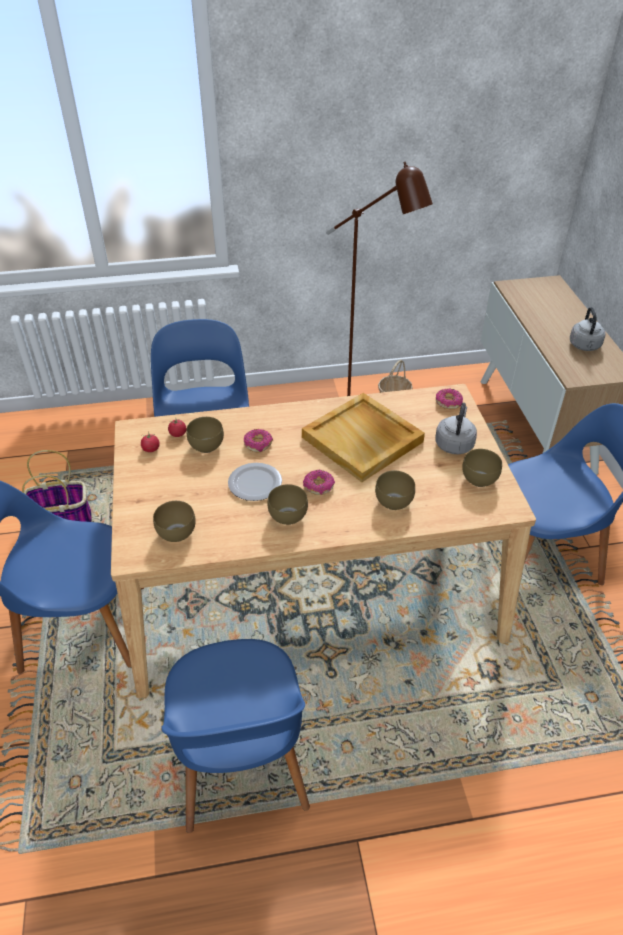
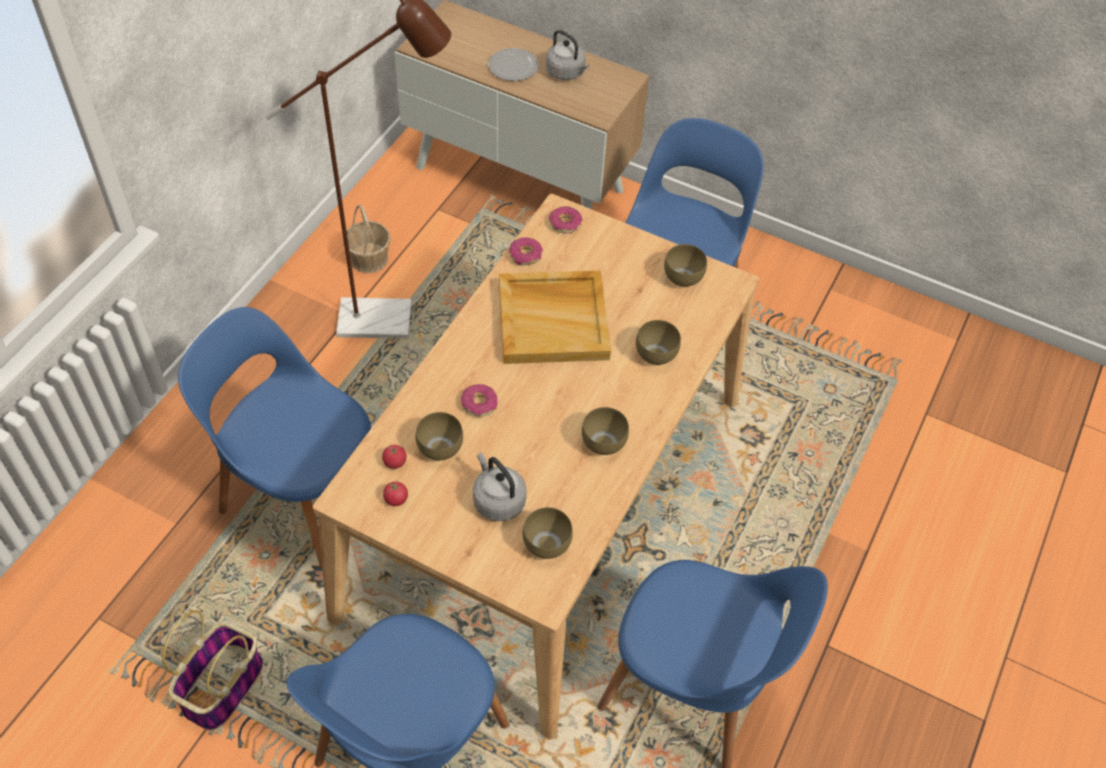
camera: 55 degrees left, 10 degrees up
(254, 483) = (534, 442): plate -> plate (513, 67)
(318, 486) = (585, 395): donut -> donut (525, 255)
(454, 443) = (623, 260): grey kettle -> grey kettle (497, 500)

